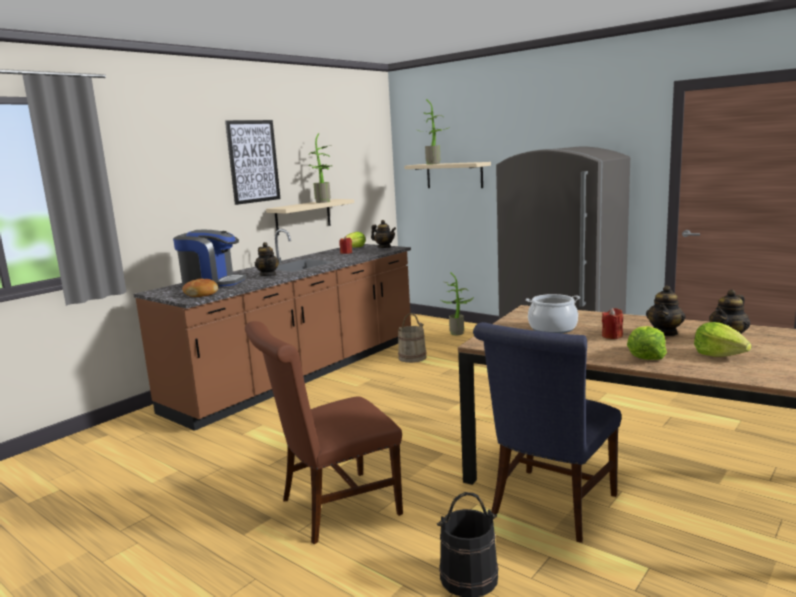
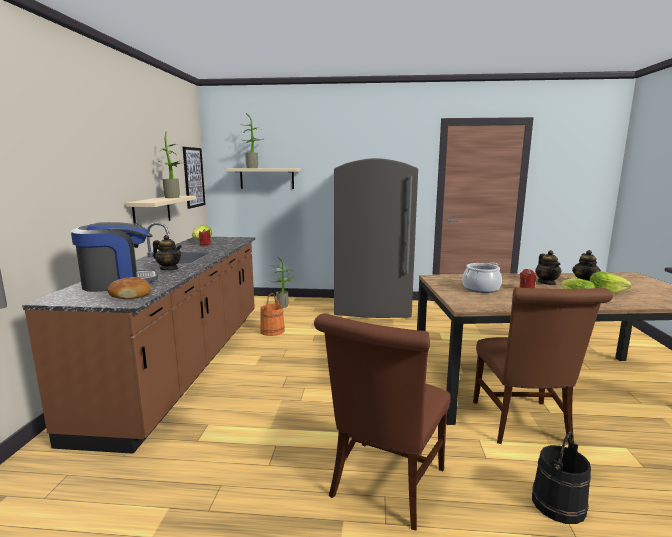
camera: 35 degrees left, 0 degrees up
(253, 161) = (113, 152): picture -> picture (193, 177)
(384, 247) = (231, 238): teapot -> none
(412, 357) = (272, 331): beige bucket -> orange bucket
(550, 507) = (523, 425): blue chair -> brown chair

